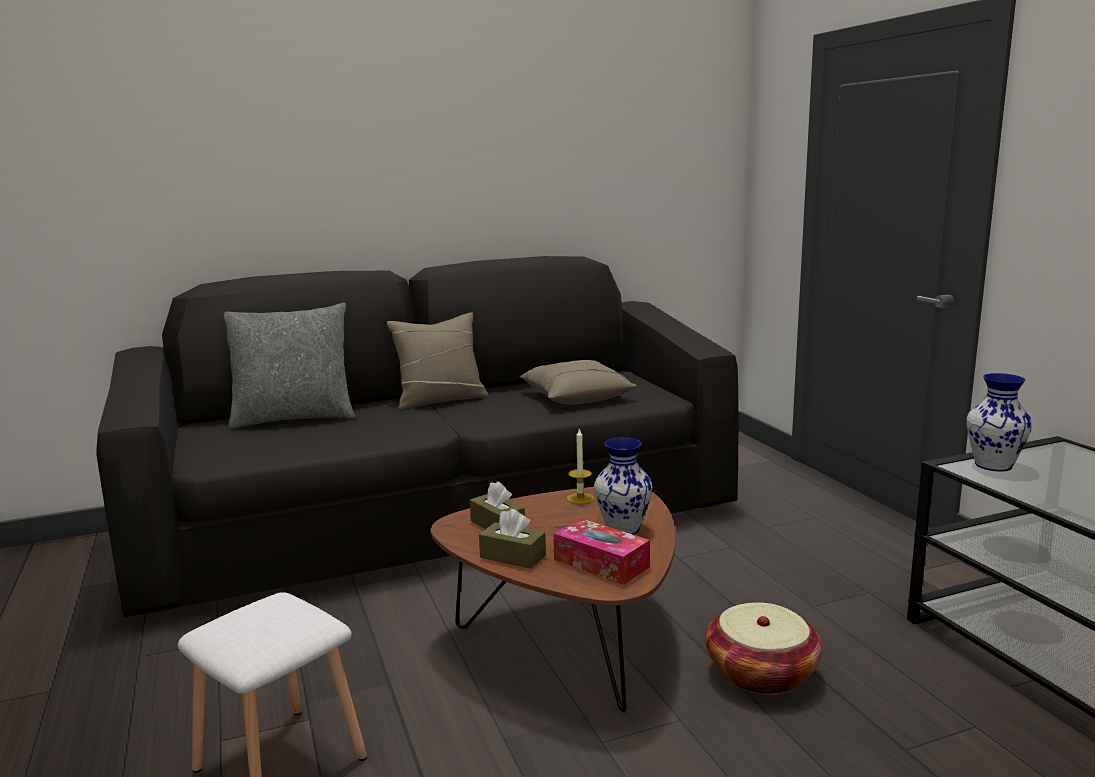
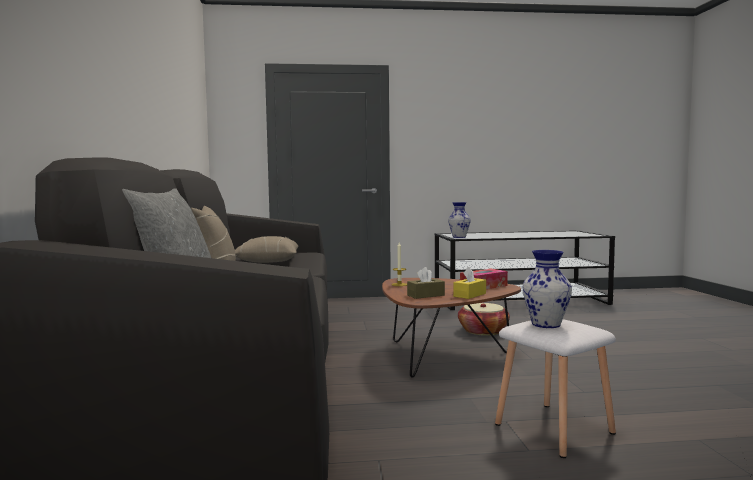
camera: 75 degrees left, 10 degrees down
(512, 556) = (469, 295): brown tissue box -> yellow tissue box
(622, 528) = (445, 282): vase -> vase (545, 324)

